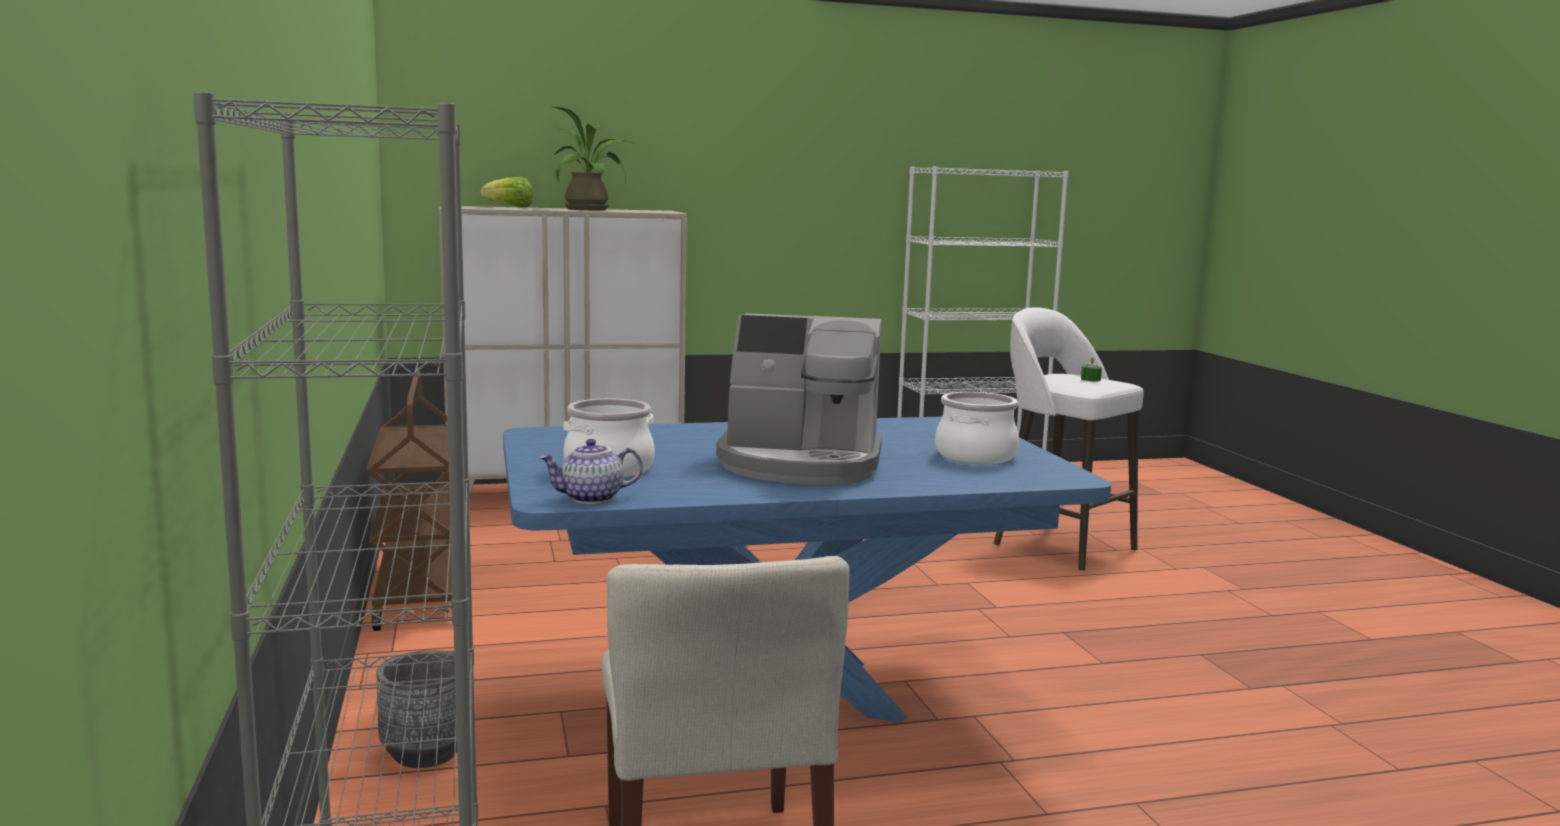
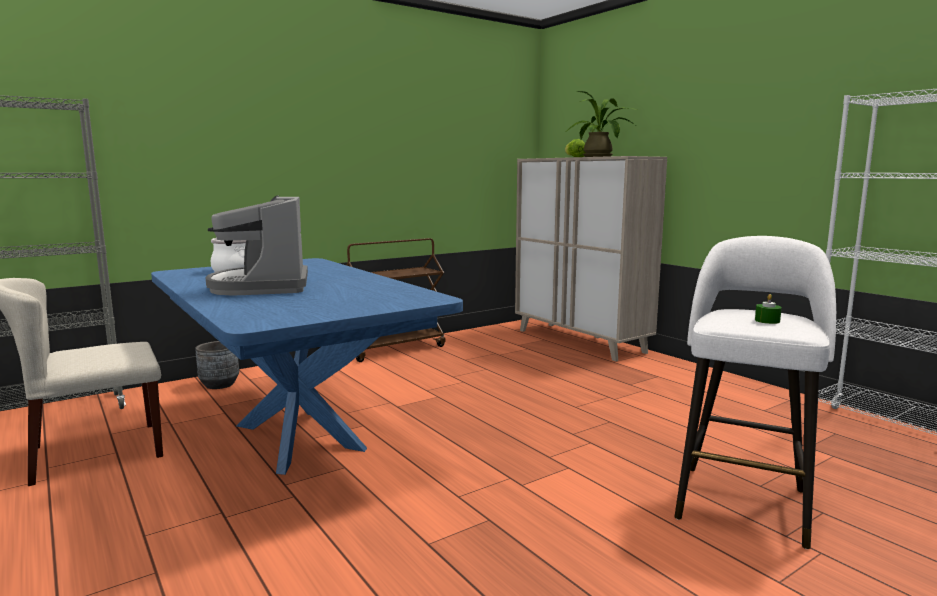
camera: 70 degrees right, 0 degrees up
(591, 499) = (174, 274): teapot -> none
(974, 456) = (311, 306): cooking pot -> none

